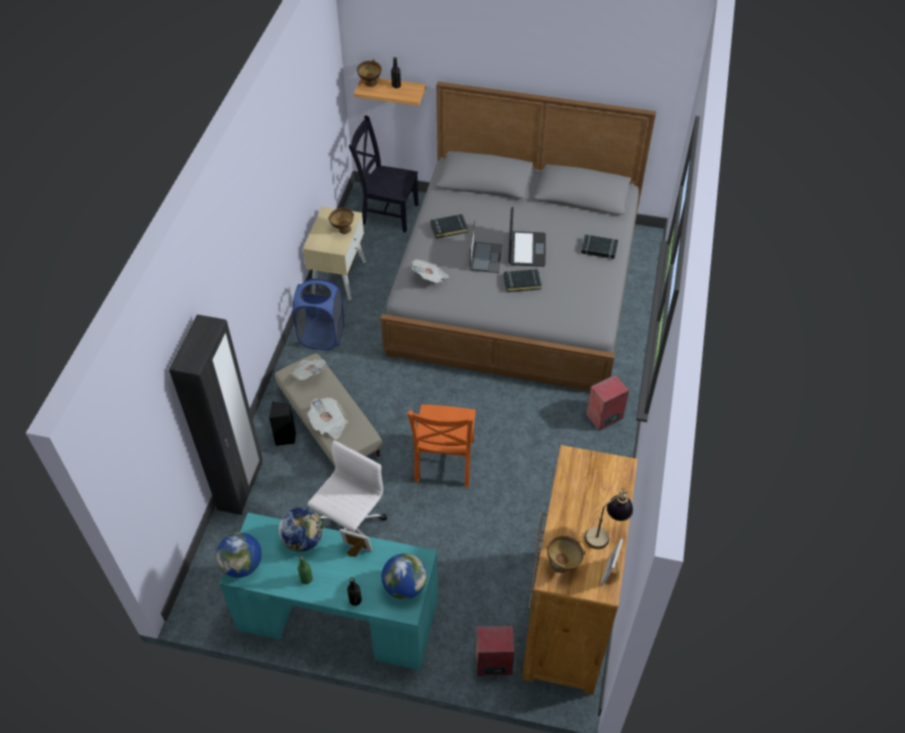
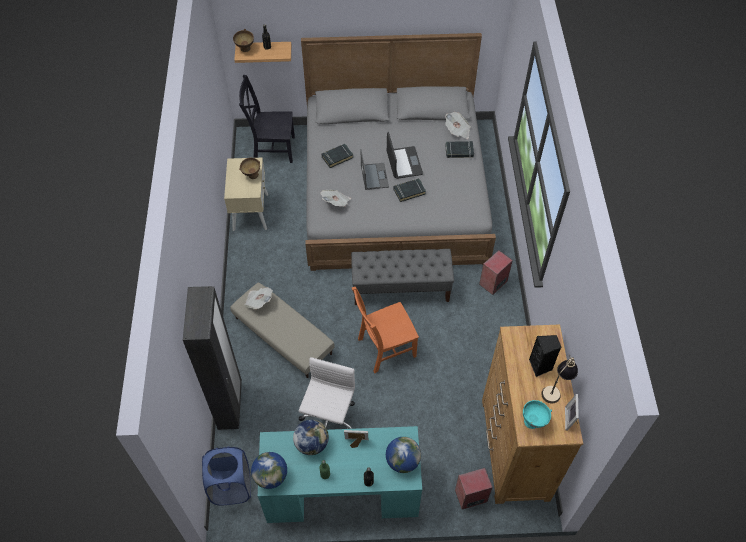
camera: 15 degrees left, 5 degrees up
(286, 438) = (253, 357): black speaker -> black speaker (541, 366)
(322, 336) = (253, 265): blue laundry basket -> blue laundry basket (231, 487)
(329, 424) = (289, 340): newspaper -> newspaper (457, 131)
(444, 463) = (384, 348): orange chair -> orange chair turned 75 degrees clockwise
(487, 399) = (401, 288): none -> grey bench
(563, 565) = (534, 421): brown bowl -> turquoise bowl

